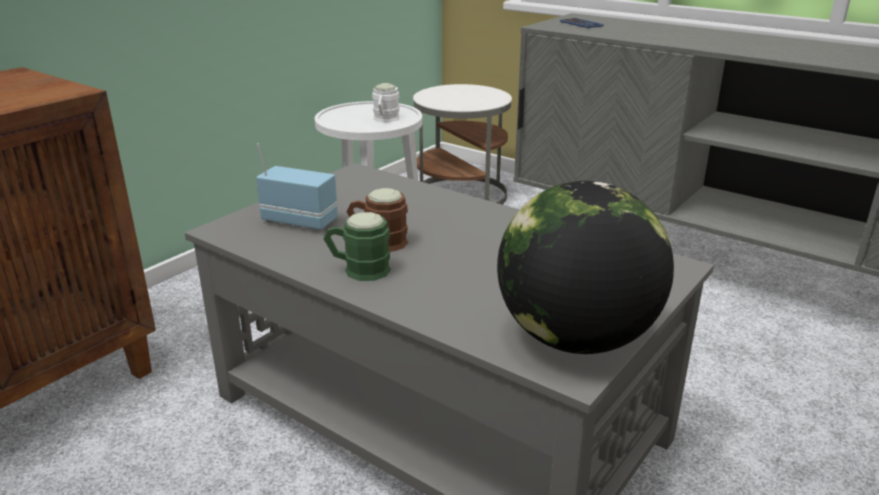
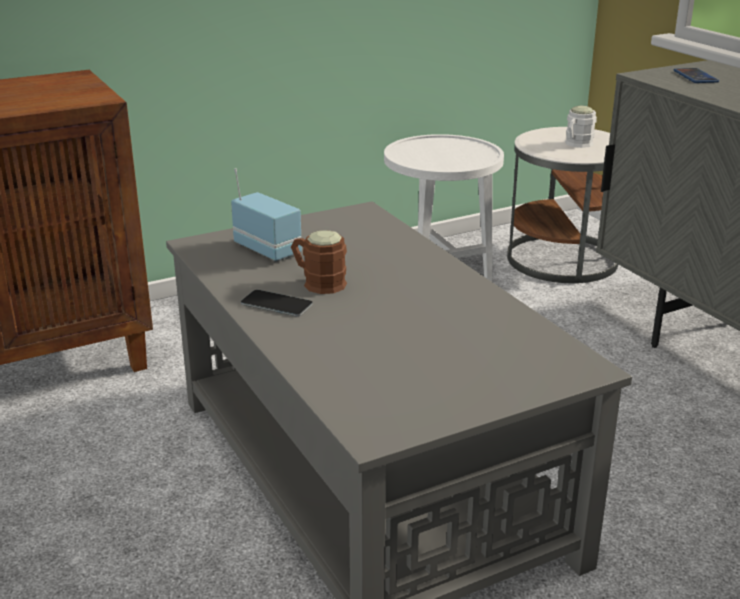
camera: 25 degrees right, 0 degrees up
(358, 270) = (276, 304): green mug -> phone
(385, 120) = (457, 159): white mug -> white mug (576, 144)
(576, 339) = (406, 408): globe -> none

